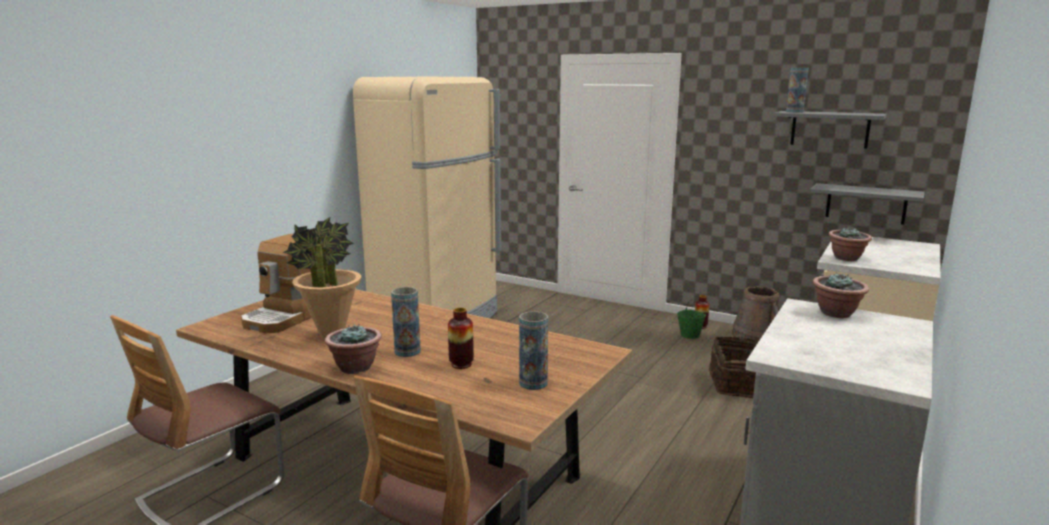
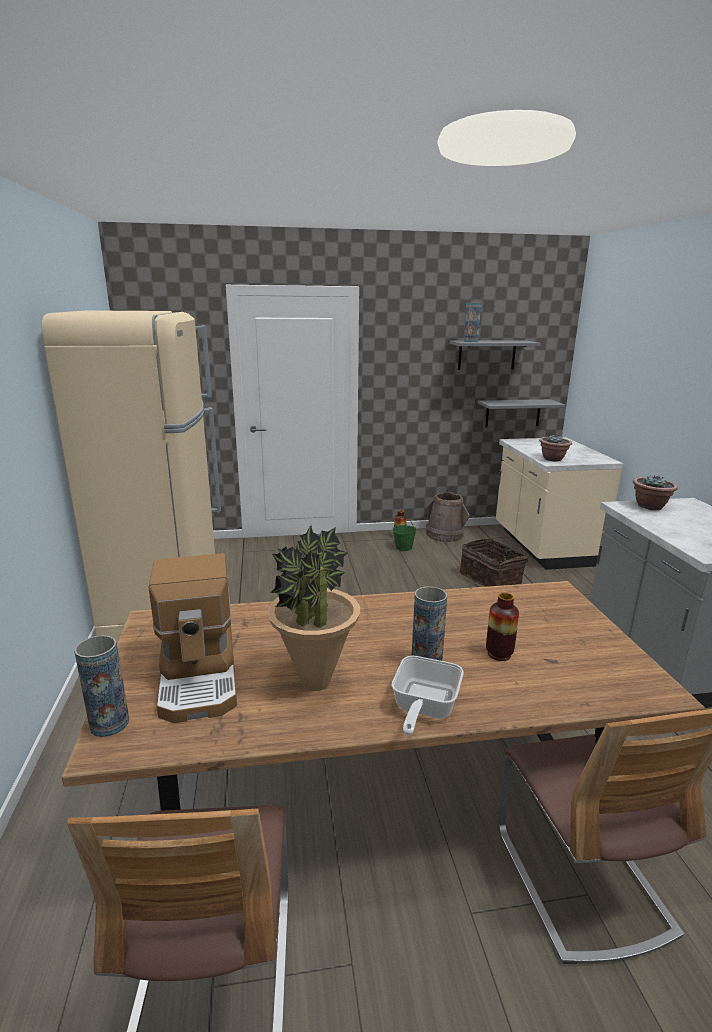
camera: 40 degrees left, 5 degrees up
(355, 367) = (423, 709): potted plant -> frying pan
(533, 383) = (585, 646): vase -> vase (109, 723)

